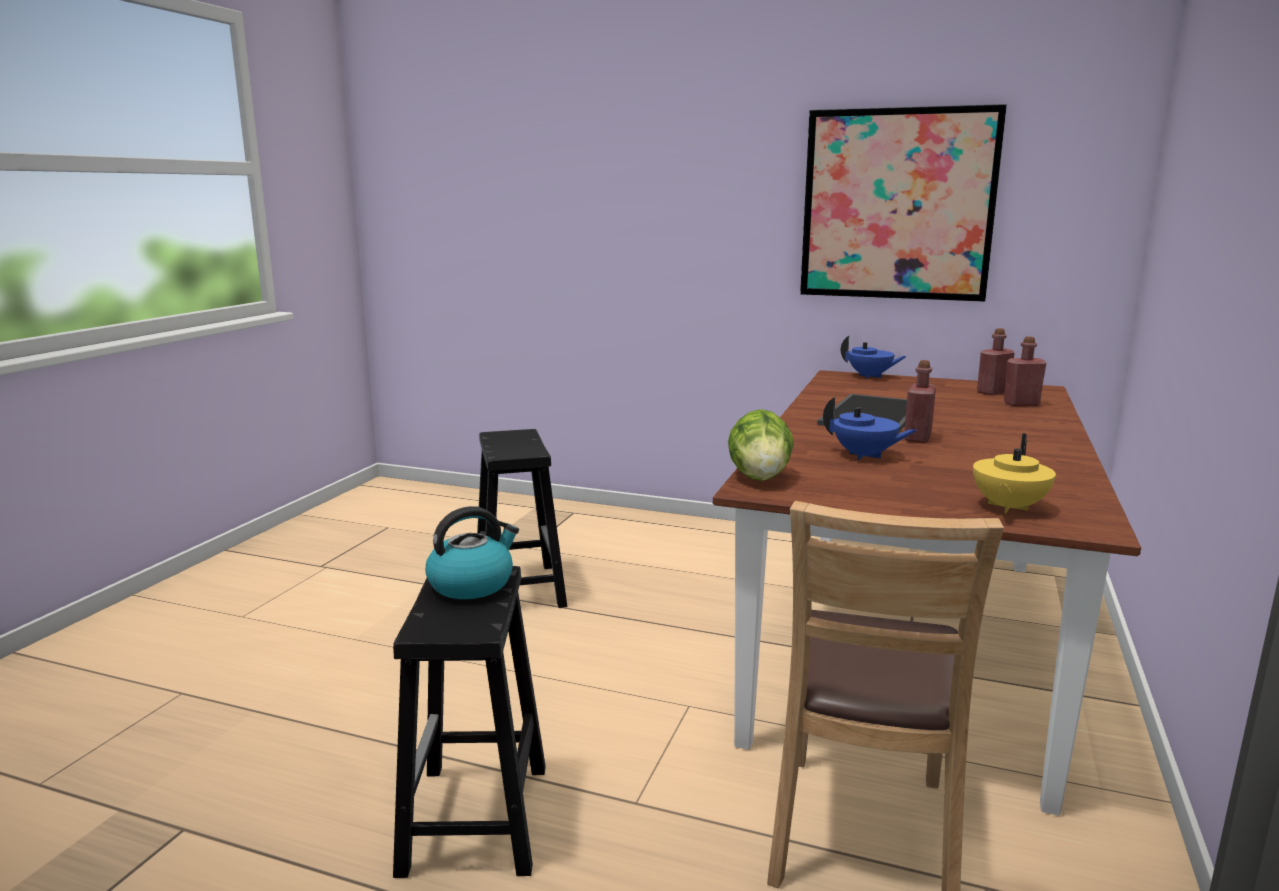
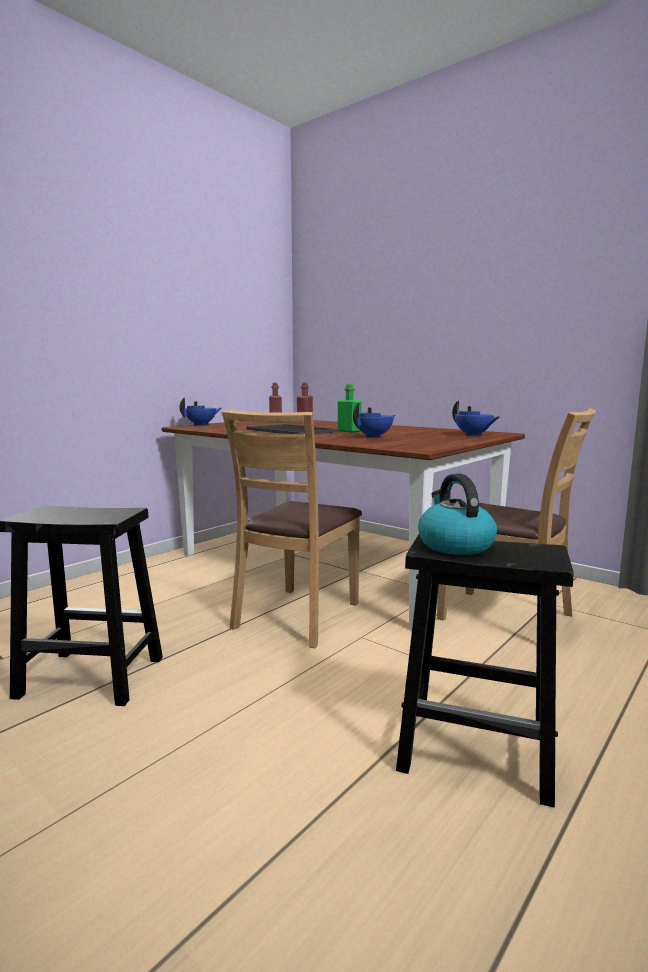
camera: 70 degrees left, 5 degrees down
(710, 652) = (297, 616): none -> brown chair
(760, 477) = (401, 446): lettuce -> none
(897, 205) = (188, 307): picture -> none
(917, 438) = (349, 431): red bottle -> green bottle
(1007, 507) = (473, 435): yellow teapot -> blue teapot

